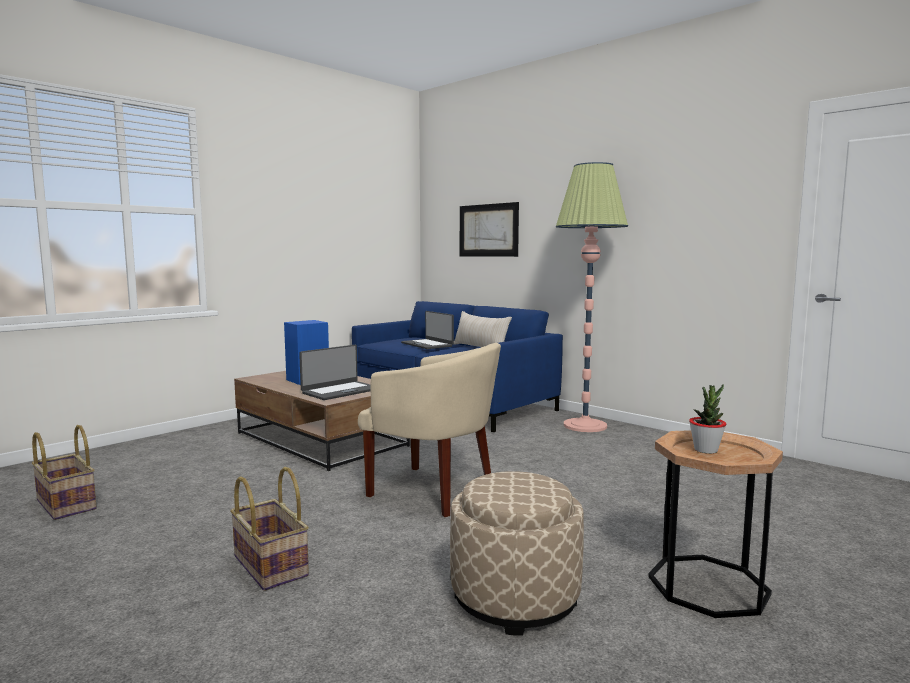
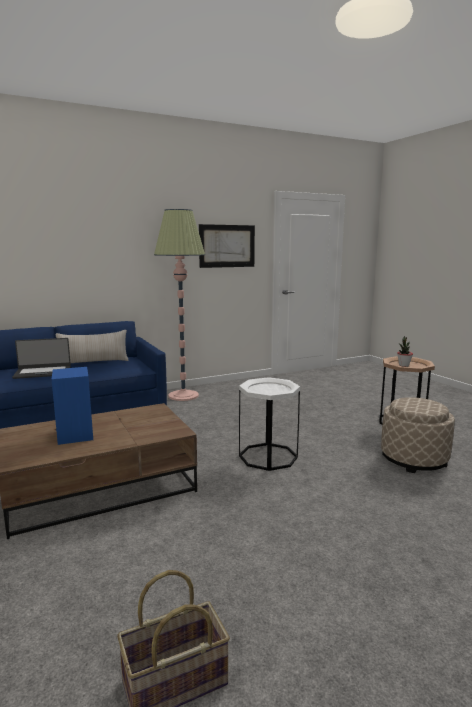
camera: 70 degrees left, 5 degrees up
(268, 566) = (372, 528): basket -> none
(340, 391) = (147, 425): laptop -> none
(435, 490) = (268, 456): beige armchair -> white side table
(488, 230) = (45, 254): picture -> picture (227, 246)

